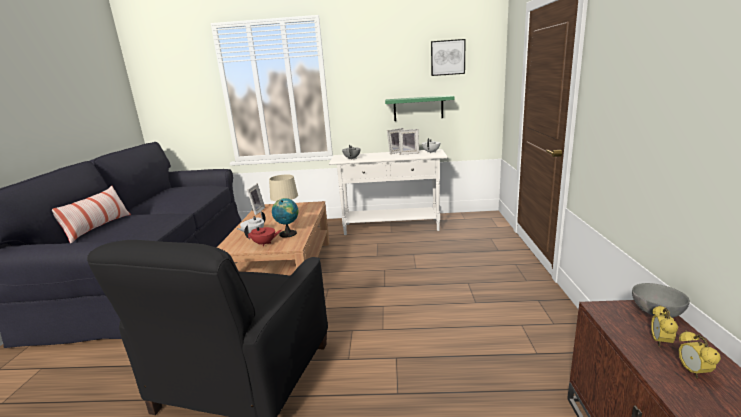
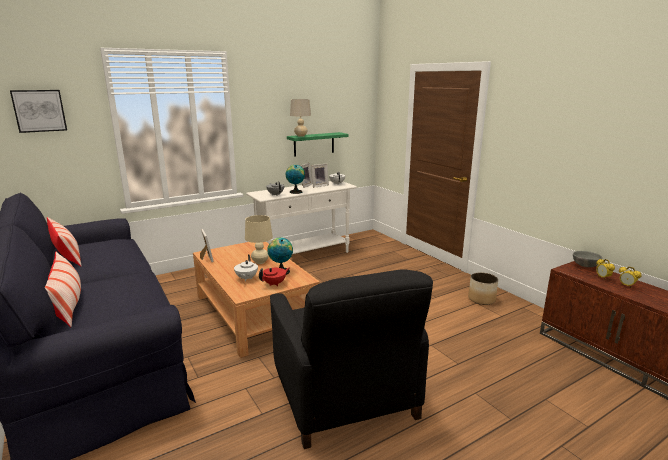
camera: 35 degrees left, 0 degrees up
(164, 193) = (67, 256): none -> pillow
(374, 157) = (295, 192): none -> globe
(397, 99) = (301, 136): none -> beige table lamp
(447, 57) = (337, 99): picture -> picture (39, 110)
(534, 322) = (481, 299): none -> planter

